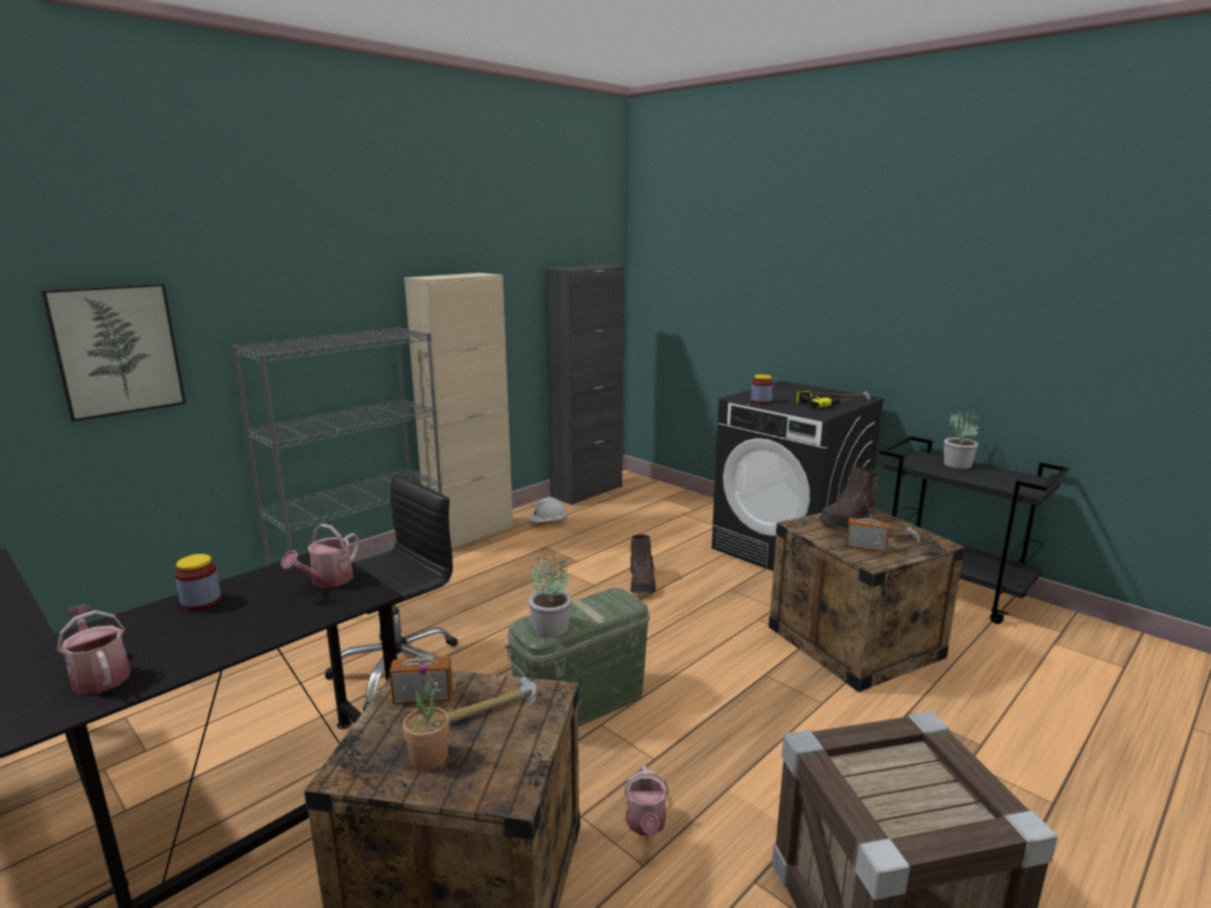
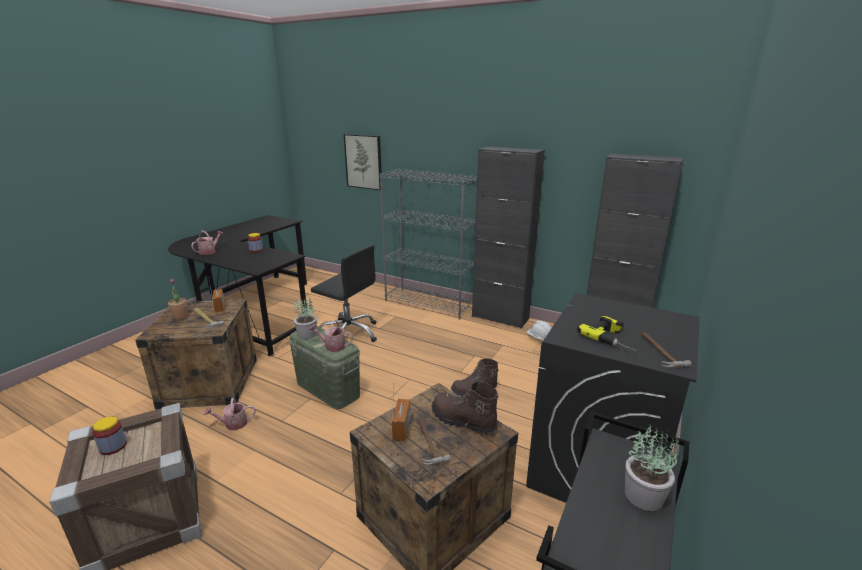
camera: 75 degrees right, 5 degrees up
(327, 581) = (270, 262): watering can -> watering can (332, 346)
(470, 534) = (500, 317): beige cabinet -> black cabinet
(761, 401) = (581, 309): jar -> jar (113, 446)

